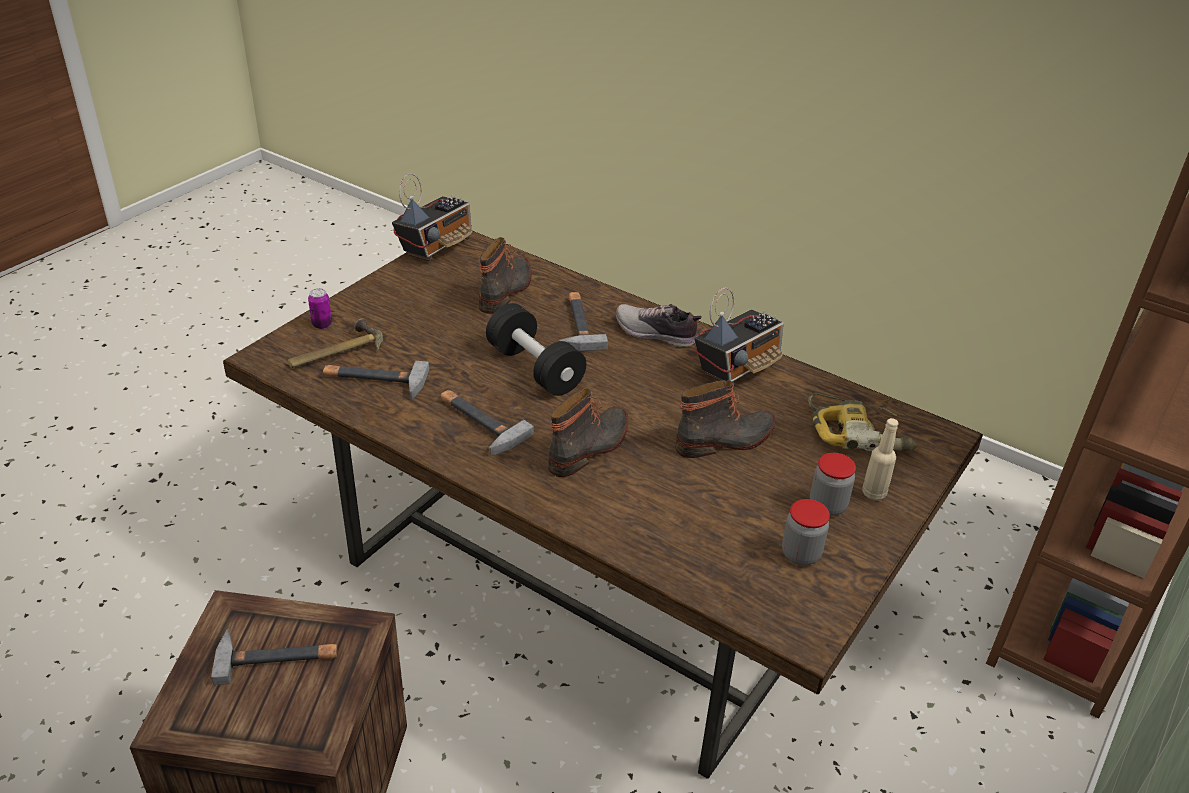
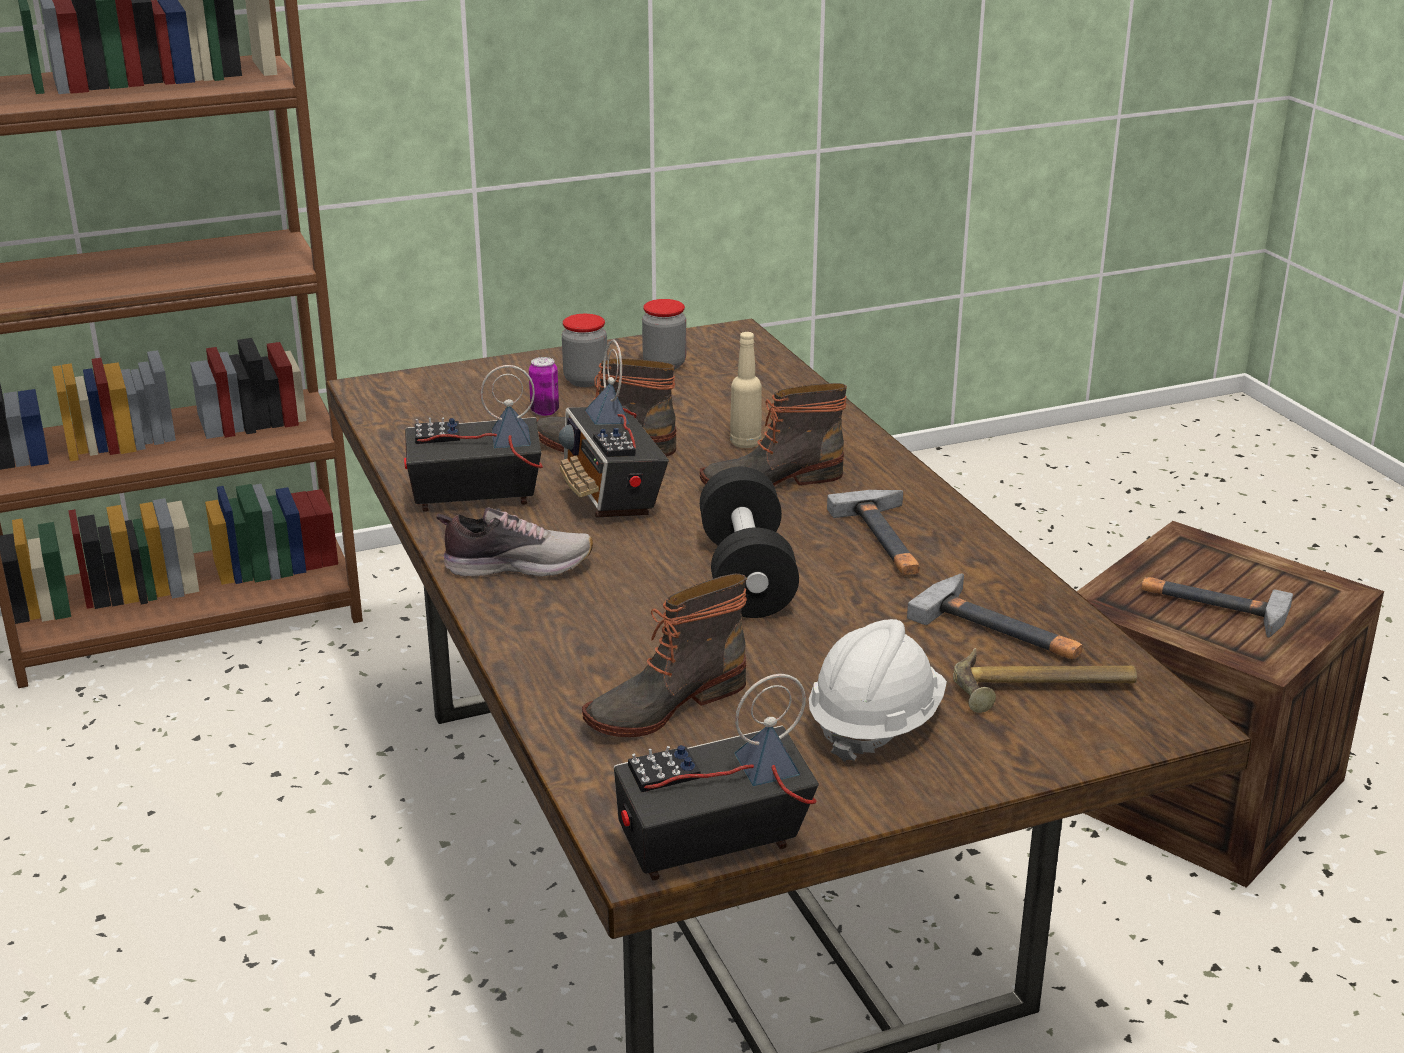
camera: 145 degrees left, 10 degrees down
(322, 324) = (1047, 746): can -> can (545, 411)
(407, 310) = (875, 724): none -> white hard hat
(577, 324) = (613, 613): hammer -> none
(656, 334) = (517, 565): shoe -> shoe turned 60 degrees counterclockwise
(667, 397) = (612, 496): none -> radio
(859, 433) = (451, 411): power drill -> none
(873, 493) = (525, 375): beige bottle -> beige bottle (745, 443)

